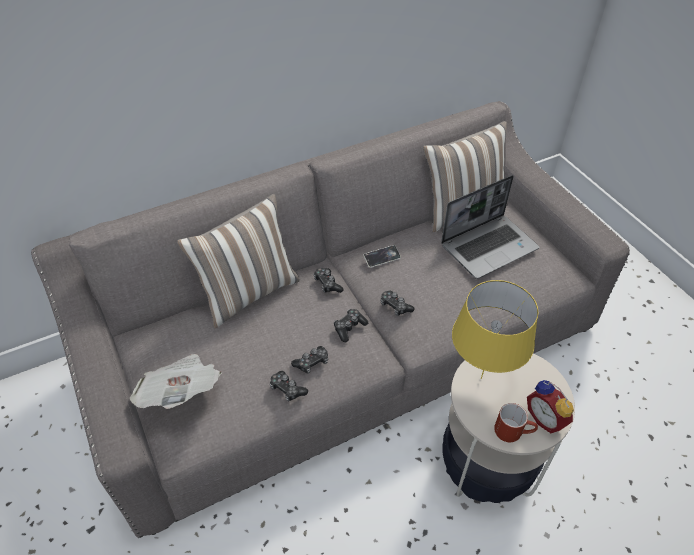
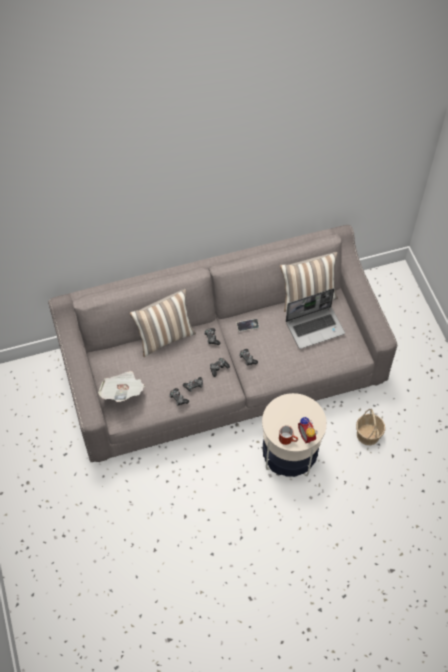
camera: 10 degrees right, 10 degrees up
(481, 377) = (281, 409): yellow table lamp -> none
(599, 408) = (368, 434): none -> basket

